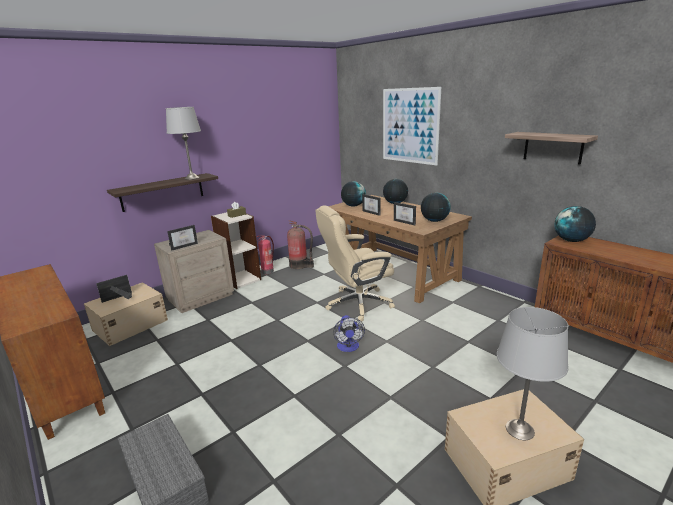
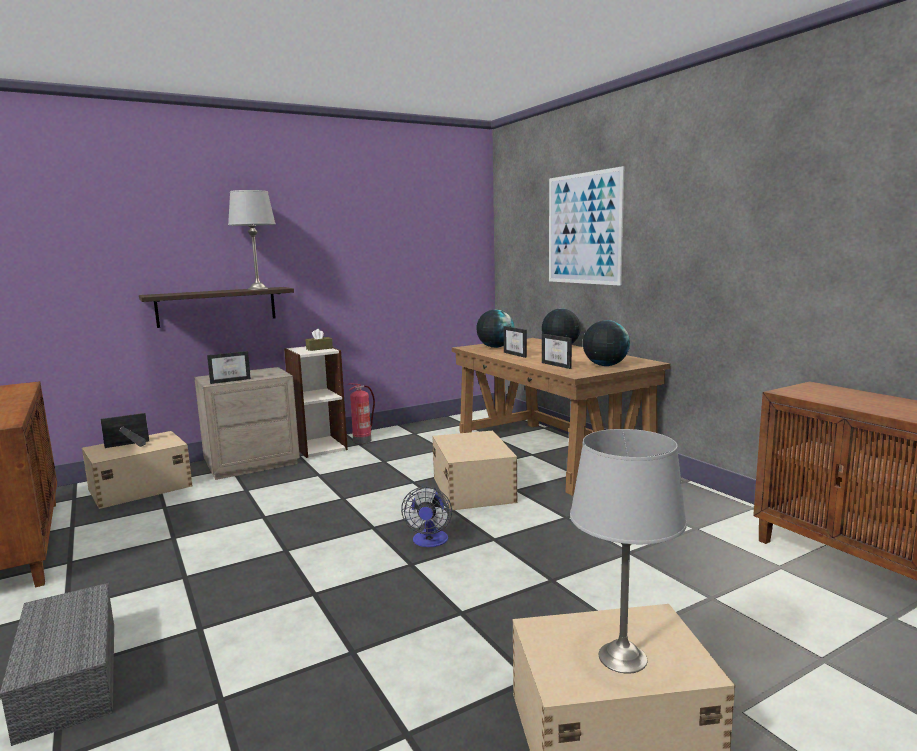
camera: 10 degrees right, 10 degrees down
(300, 265) = (413, 436): fire extinguisher -> none
(357, 304) = (473, 489): beige office chair -> beige storage box
(553, 147) = (784, 242): shelf -> none
(571, 240) = (813, 391): globe -> none

